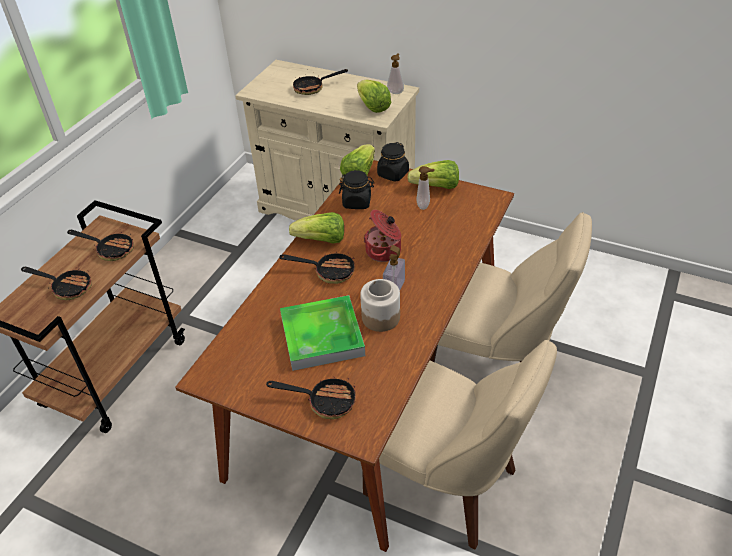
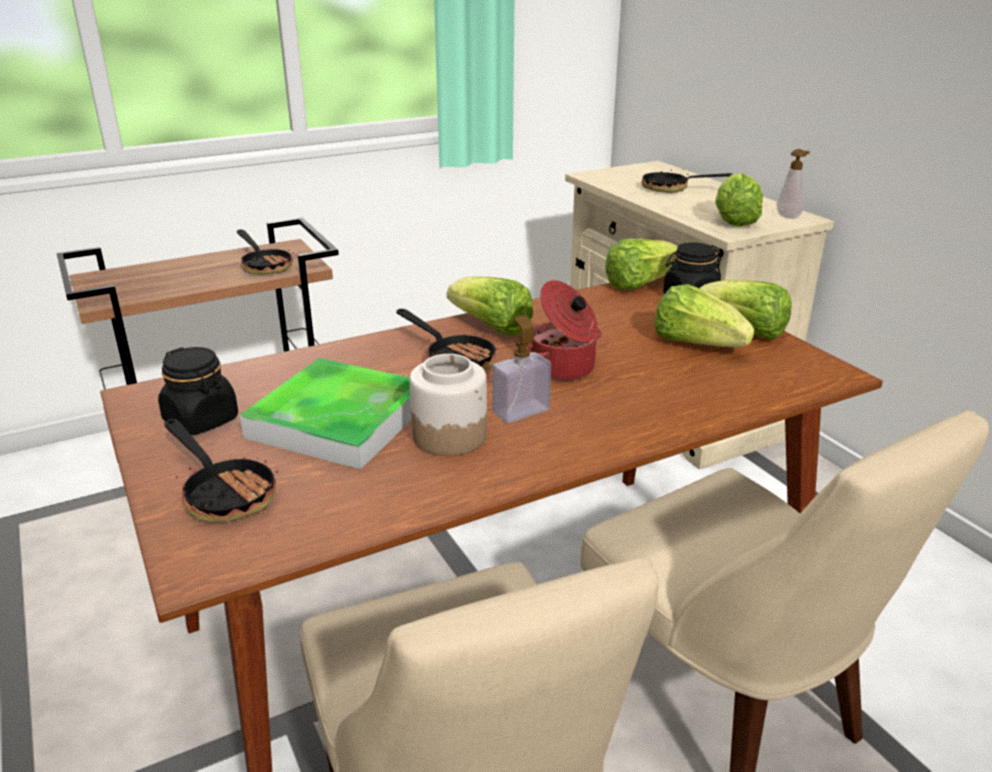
camera: 35 degrees right, 15 degrees down
(67, 287) = (177, 278): frying pan -> none
(357, 202) = (596, 308): black jar -> black jar (202, 420)
(424, 206) = (696, 344): soap dispenser -> lettuce

